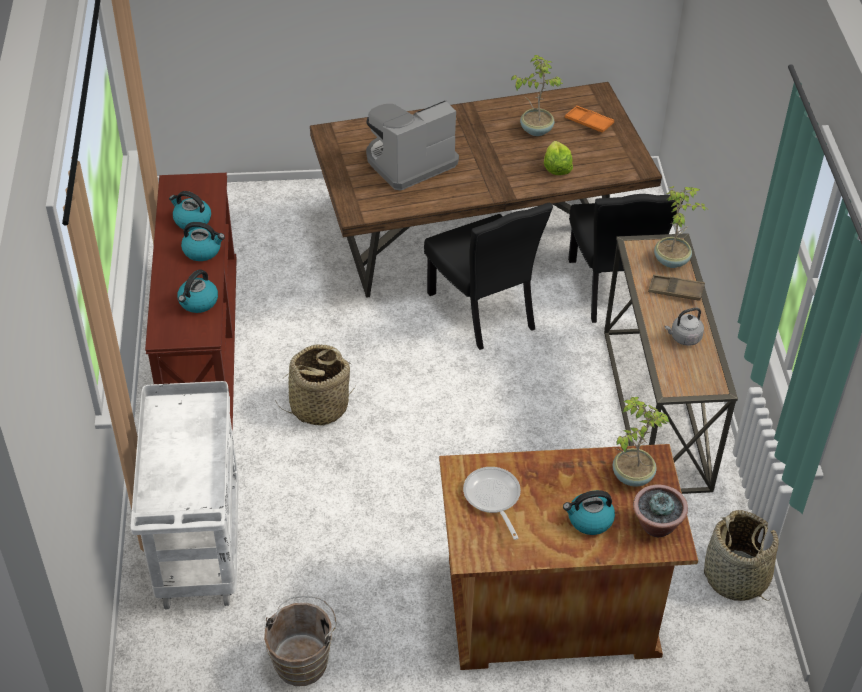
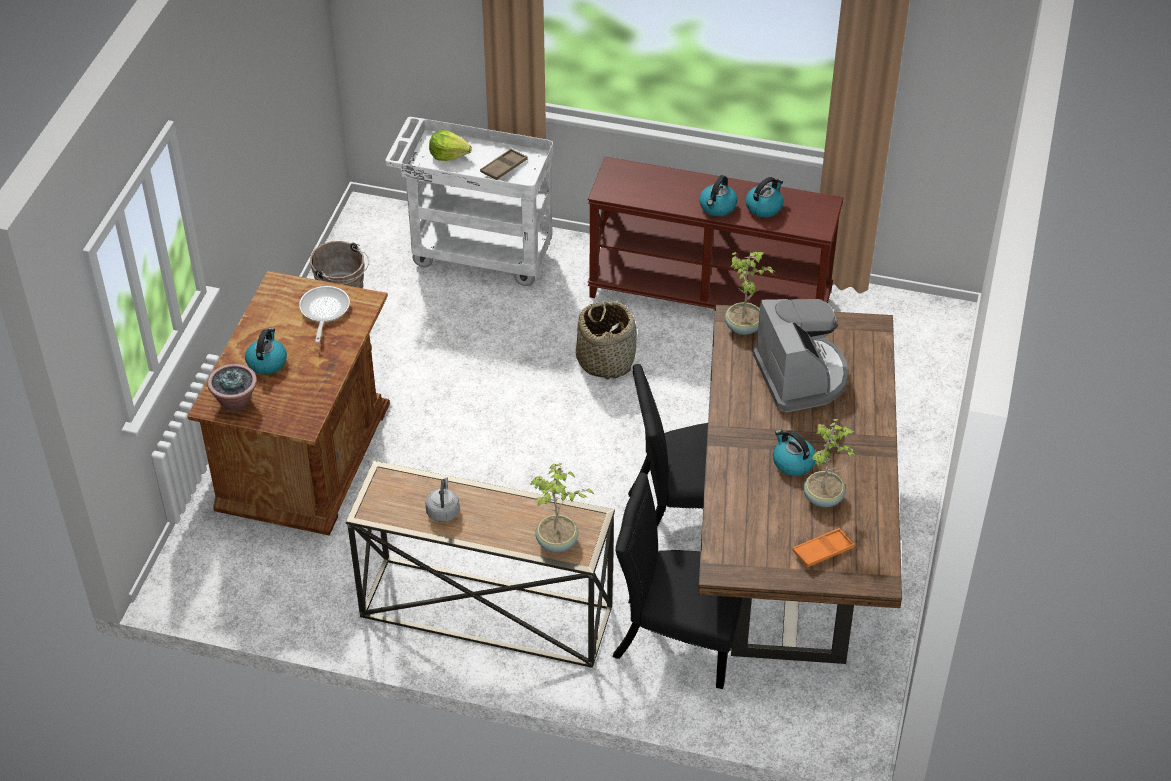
camera: 110 degrees right, 0 degrees up
(198, 302) = (648, 194): kettle -> kettle (792, 462)
(493, 498) = (323, 311): frying pan -> frying pan turned 90 degrees counterclockwise
(556, 167) = (748, 494): lettuce -> lettuce (448, 154)
(631, 475) = (295, 403): potted plant -> potted plant (744, 326)
(675, 291) = (510, 528): brown tray -> brown tray (504, 167)
(736, 577) = (258, 595): basket -> none

